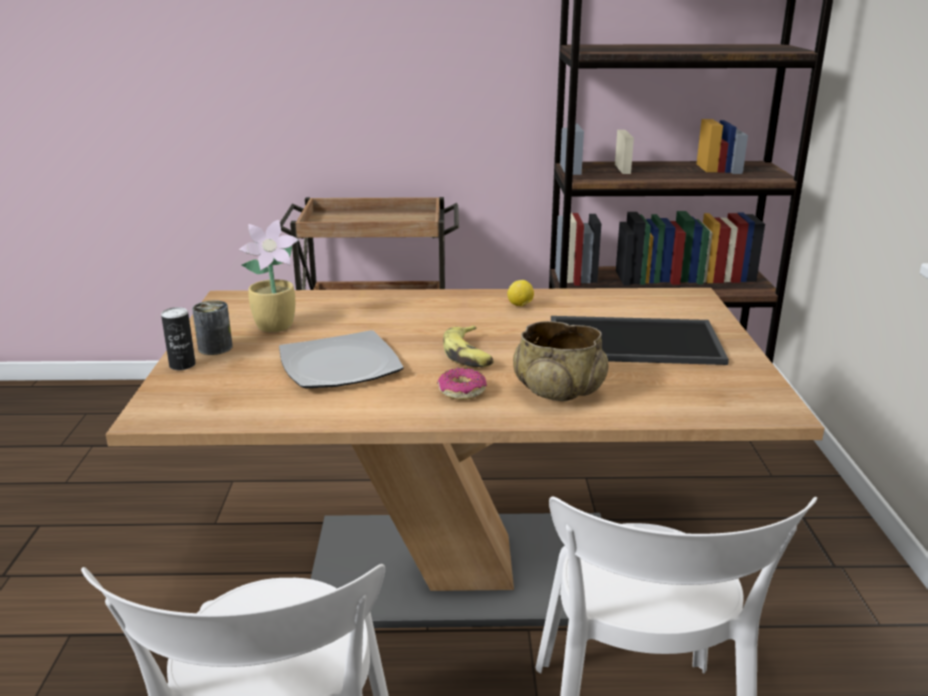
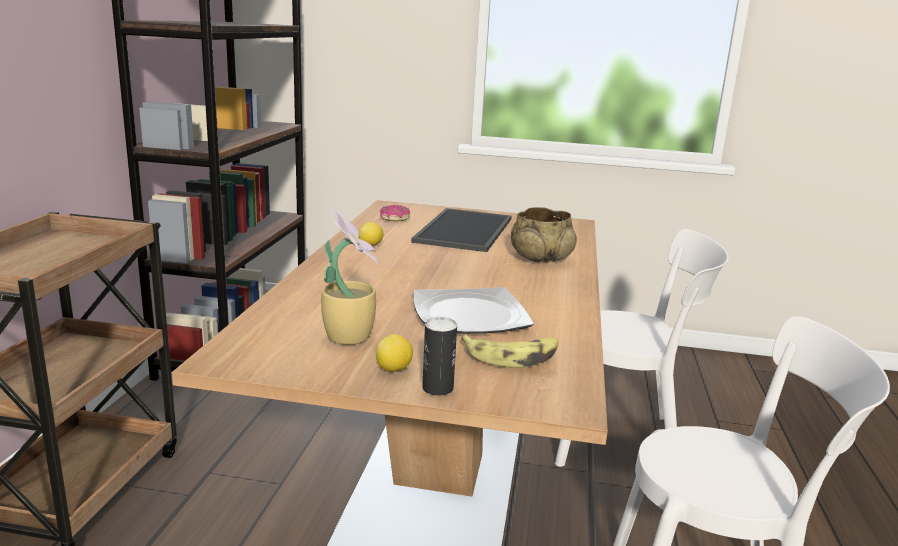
camera: 80 degrees left, 5 degrees down
(215, 348) = (394, 369): can -> lemon
(461, 392) = (536, 282): donut -> donut (394, 219)
(469, 354) = (467, 272): banana -> banana (512, 356)

